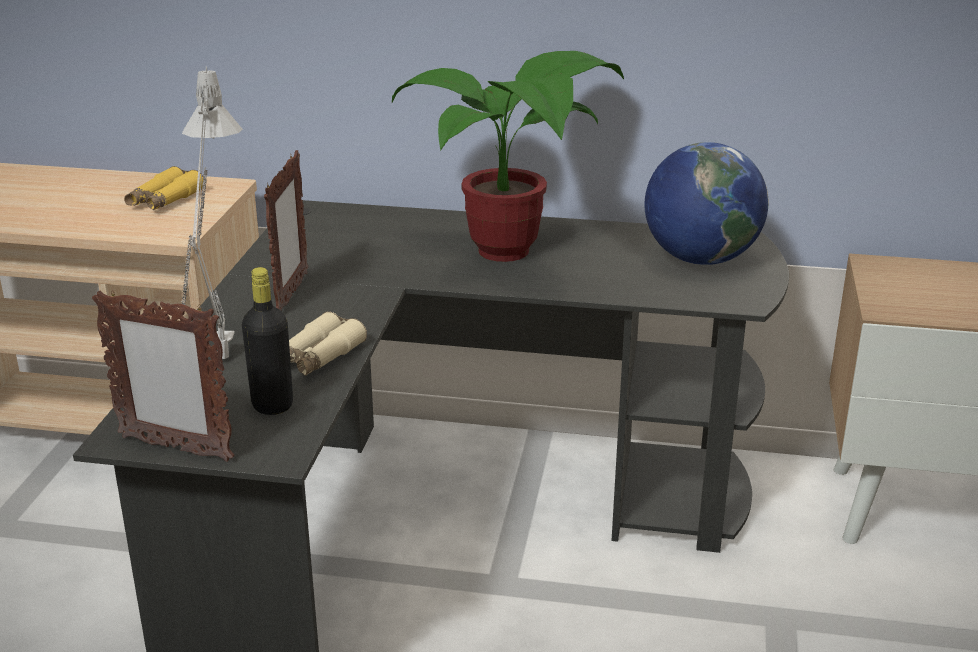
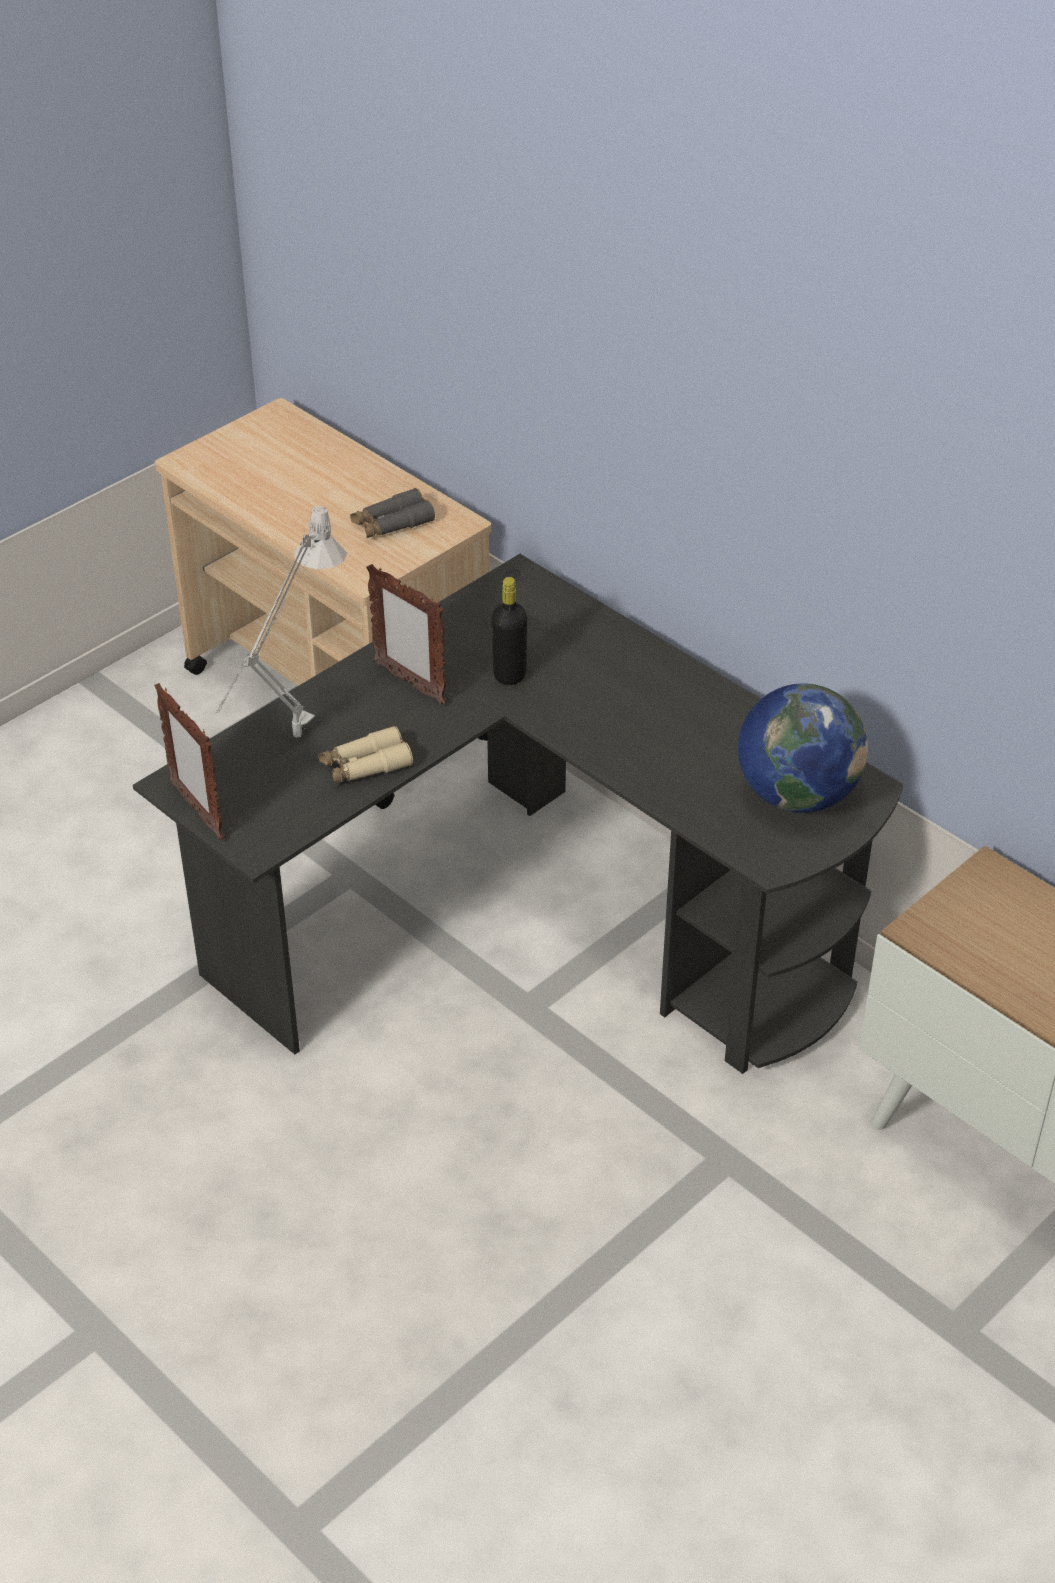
camera: 35 degrees right, 15 degrees up
(165, 200) = (392, 524): yellow binoculars -> grey binoculars
(272, 405) = (292, 800): black bottle -> black bottle (509, 675)
(291, 294) = (409, 683): picture frame -> picture frame turned 90 degrees clockwise
(510, 255) = (632, 713): potted plant -> none

